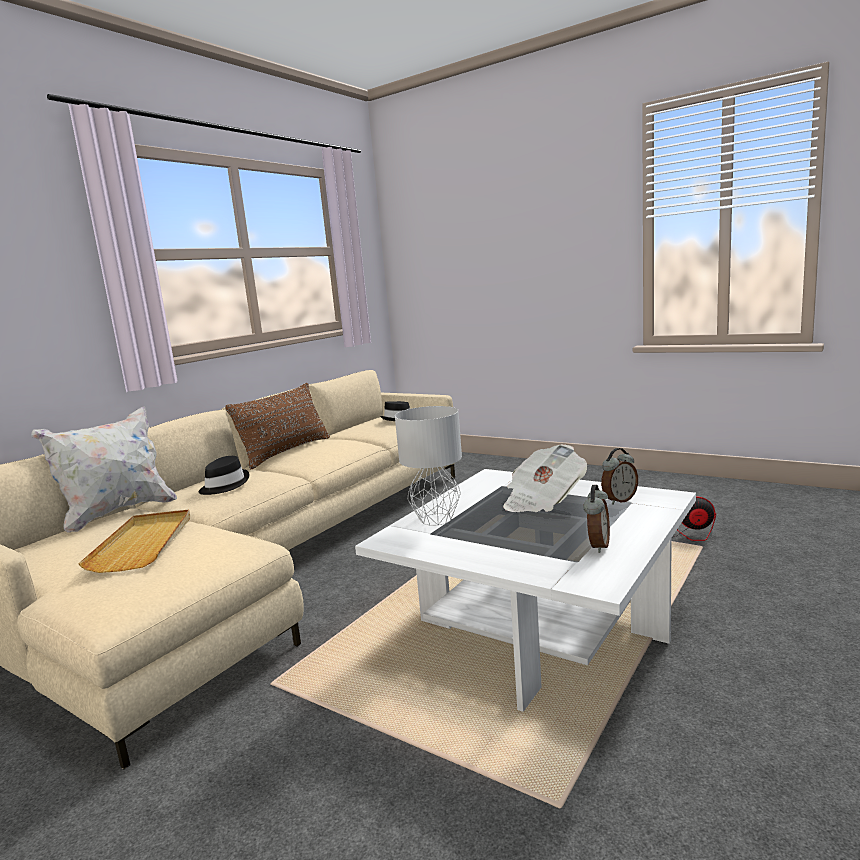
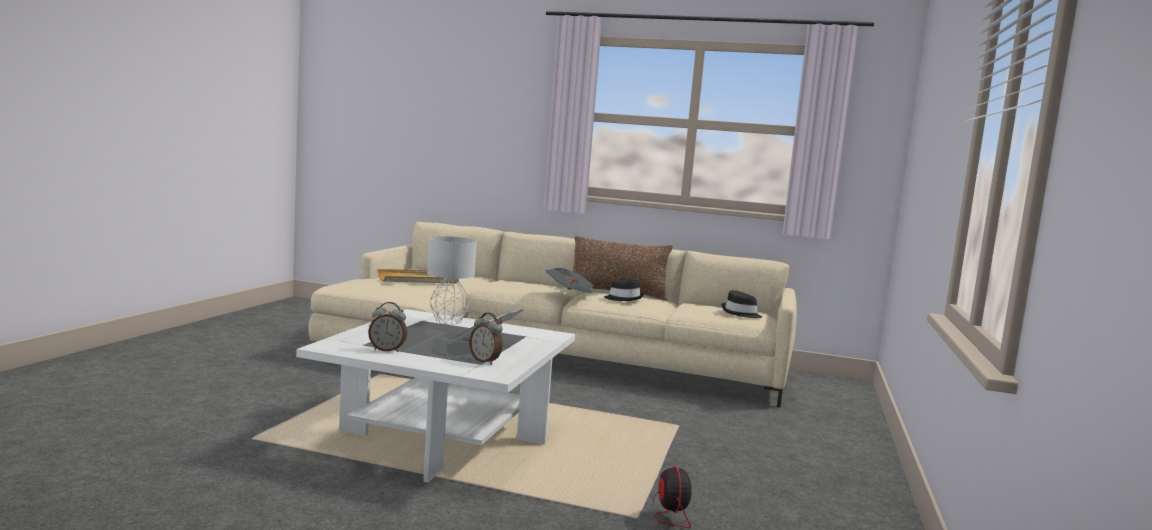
camera: 70 degrees right, 5 degrees down
(118, 513) = (477, 276): white pillow -> none
(224, 485) = (520, 284): black hat -> black hat (624, 299)
(294, 467) = (571, 295): none -> newspaper

